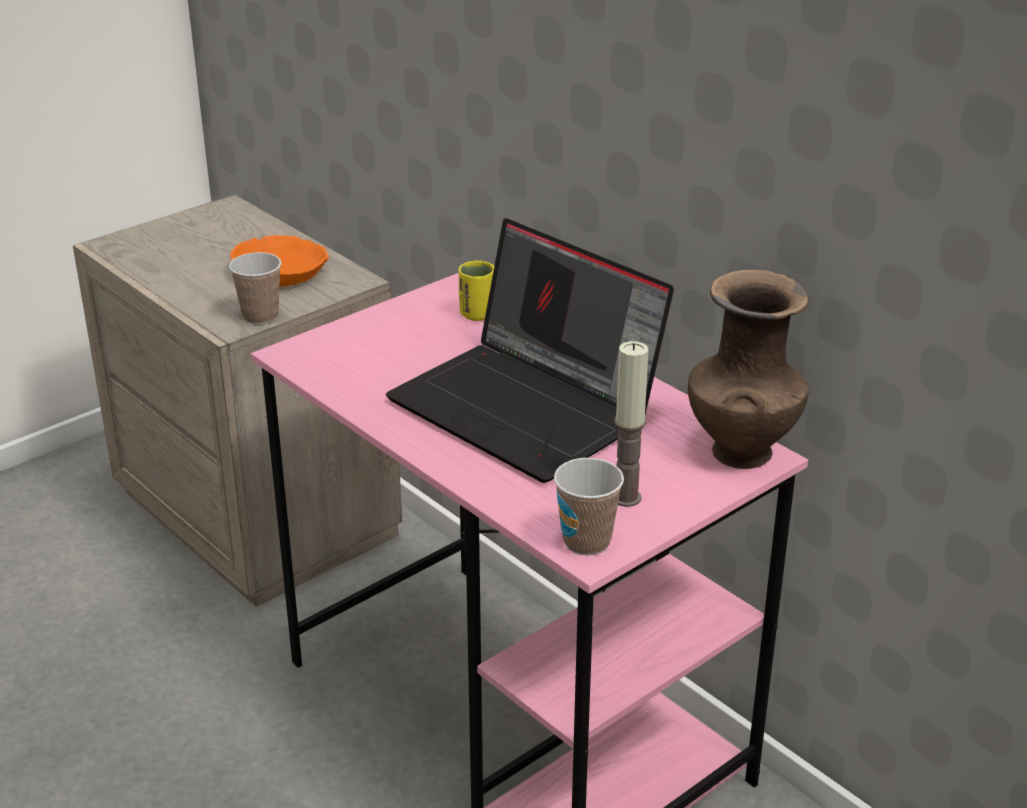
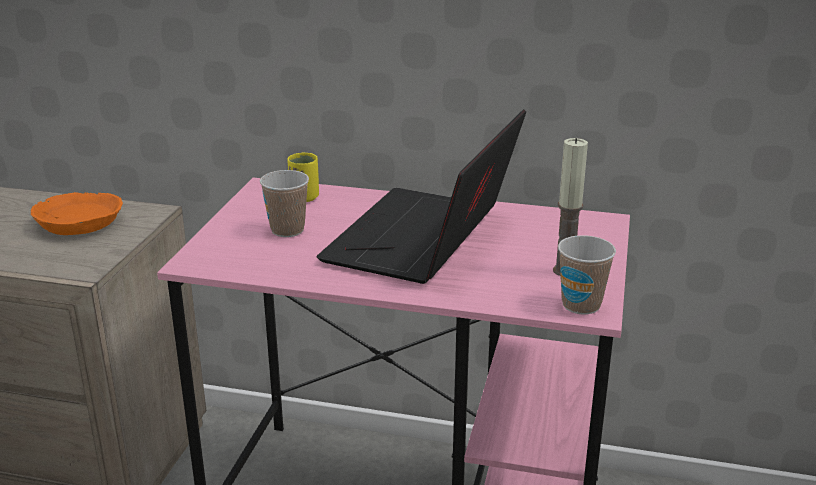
camera: 35 degrees left, 5 degrees down
(260, 316) = (101, 256): cup -> cup (287, 230)
(529, 408) = (424, 240): laptop -> laptop turned 105 degrees clockwise
(741, 450) = (588, 222): brown vase -> none

